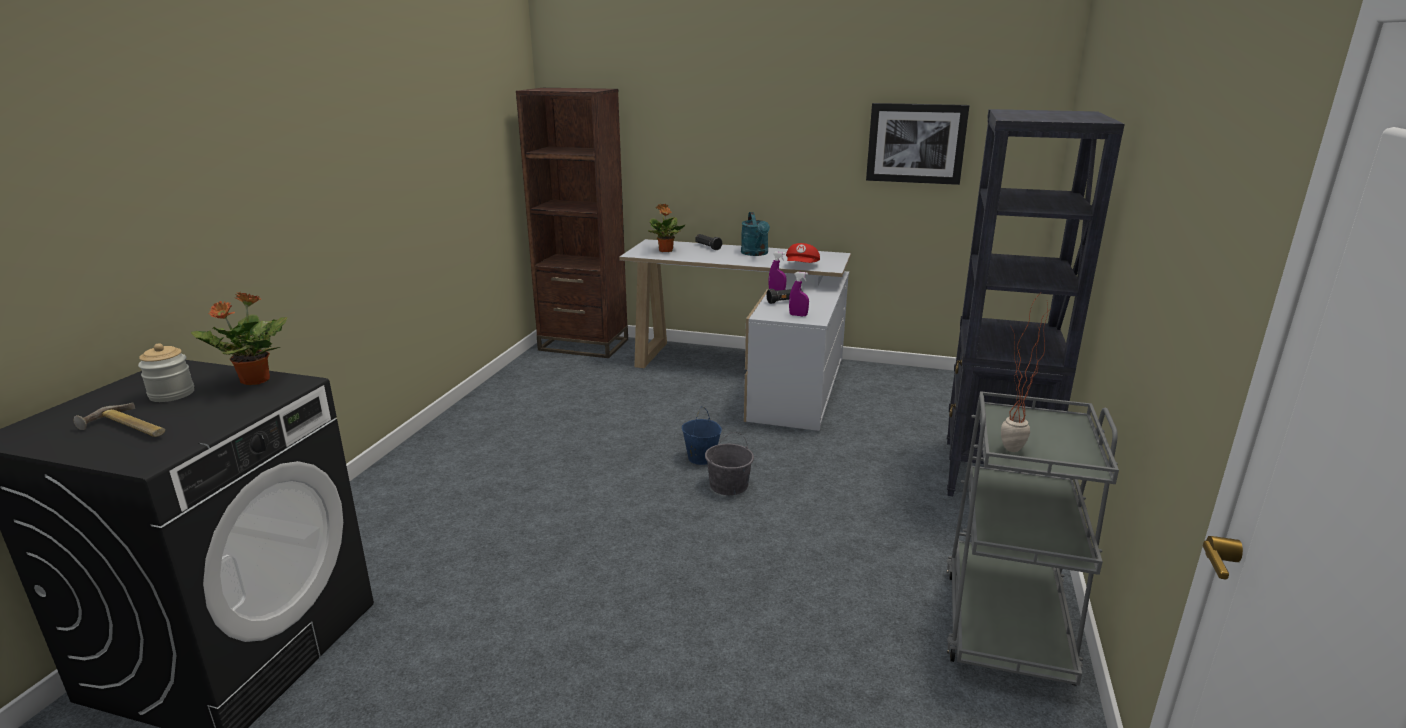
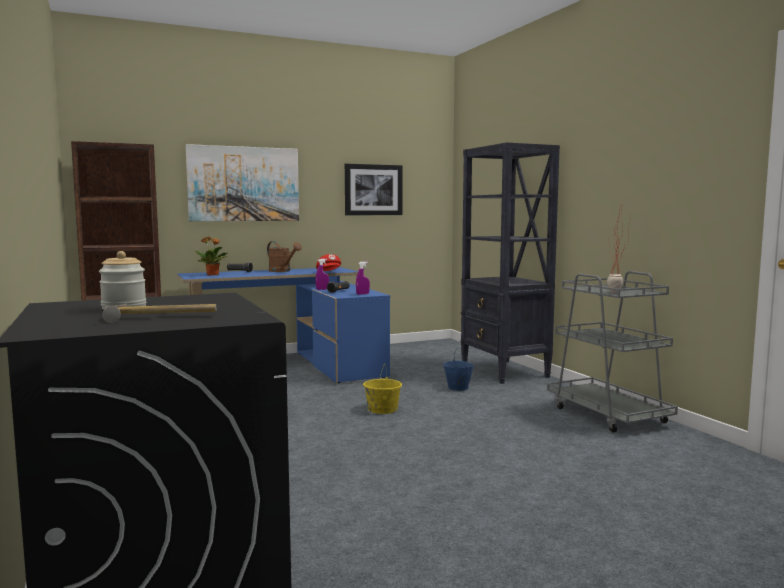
camera: 40 degrees left, 15 degrees down
(254, 381) = (177, 298): potted plant -> none
(701, 458) = (340, 403): blue bucket -> blue bucket (457, 388)
(728, 132) = (244, 184): none -> picture
(729, 485) = (382, 409): grey bucket -> yellow bucket
(749, 375) = (293, 365): white desk -> blue desk
(756, 253) = (282, 271): turquoise watering can -> brown watering can

